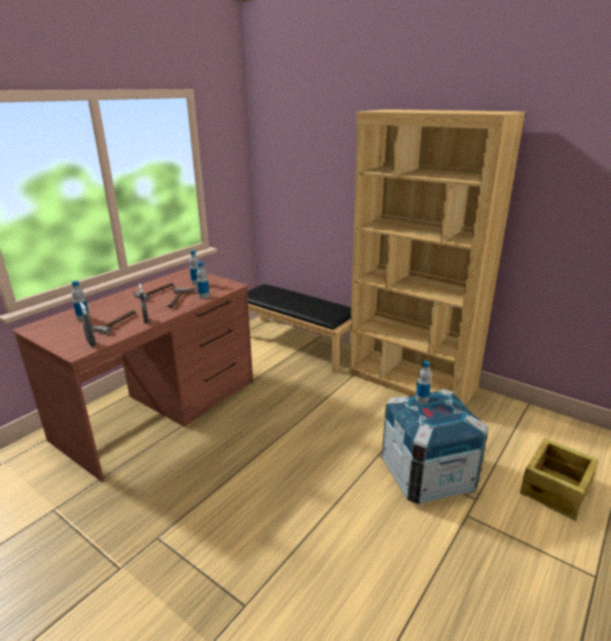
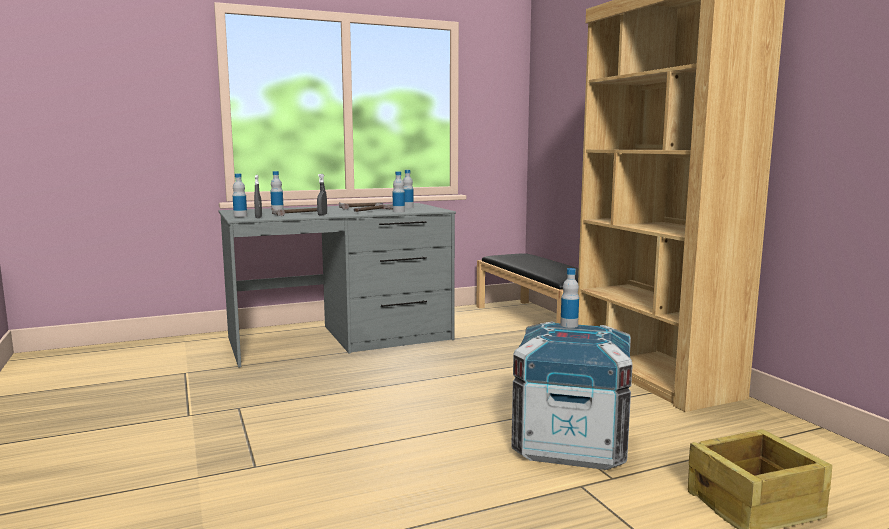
camera: 30 degrees right, 15 degrees down
(67, 345) = (240, 216): none -> bottle
(160, 409) = (341, 339): brown desk -> grey desk

